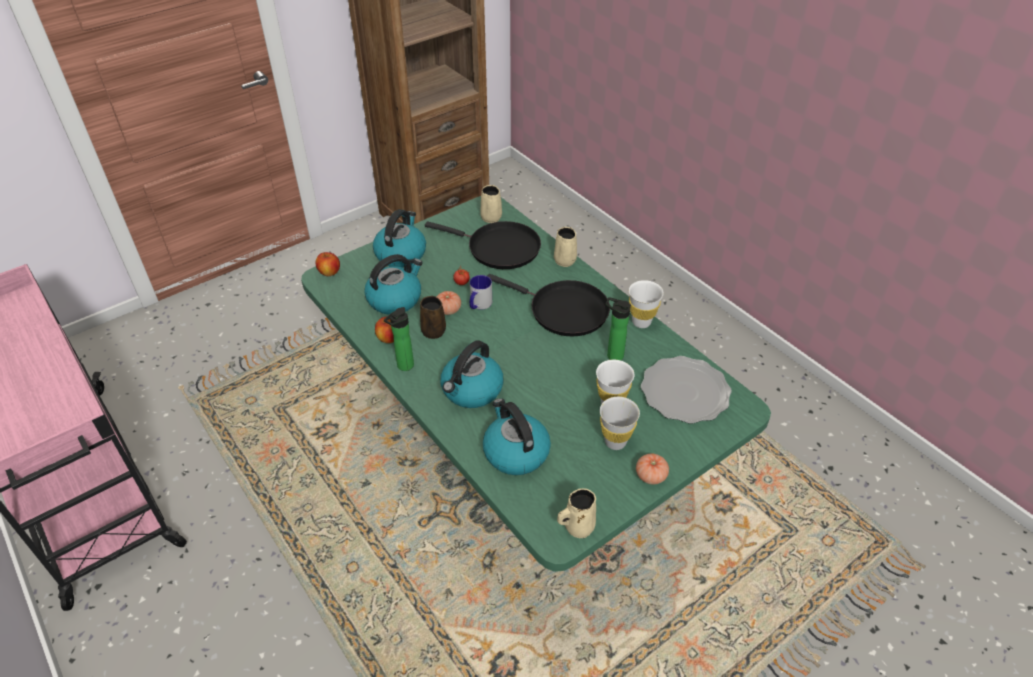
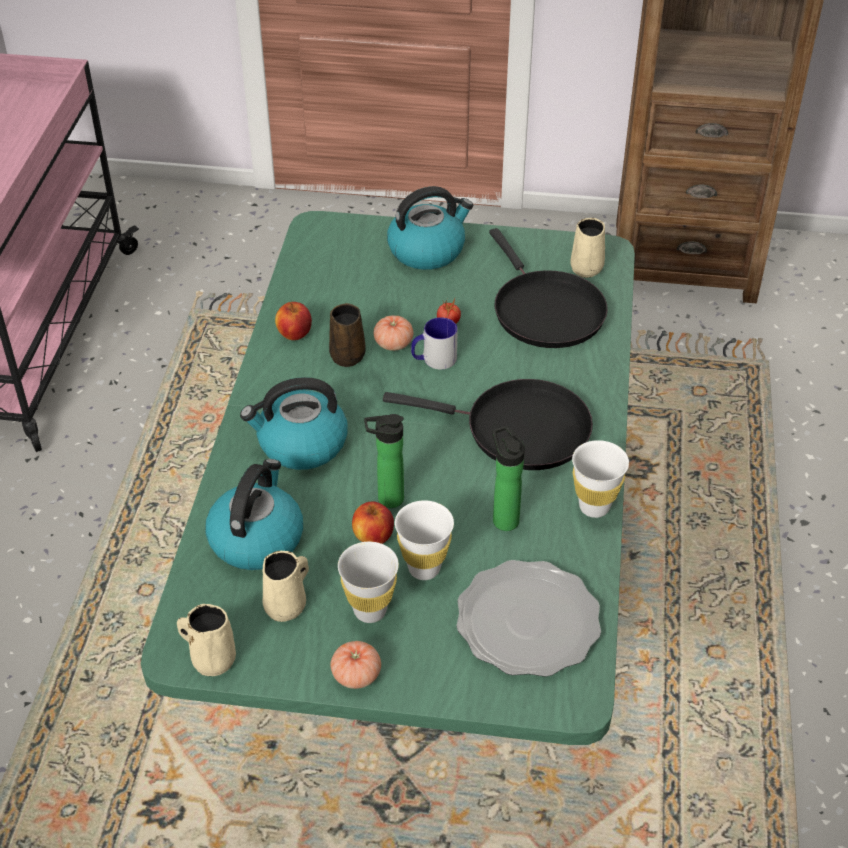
camera: 45 degrees right, 0 degrees up
(329, 272) = (329, 226): apple -> apple (373, 537)
(395, 299) = (356, 296): kettle -> none
(403, 367) = (269, 373): bottle -> bottle (386, 499)
(564, 311) = (519, 430): black frying pan -> black frying pan turned 60 degrees counterclockwise
(565, 259) = (606, 372): beige mug -> beige mug (287, 605)

